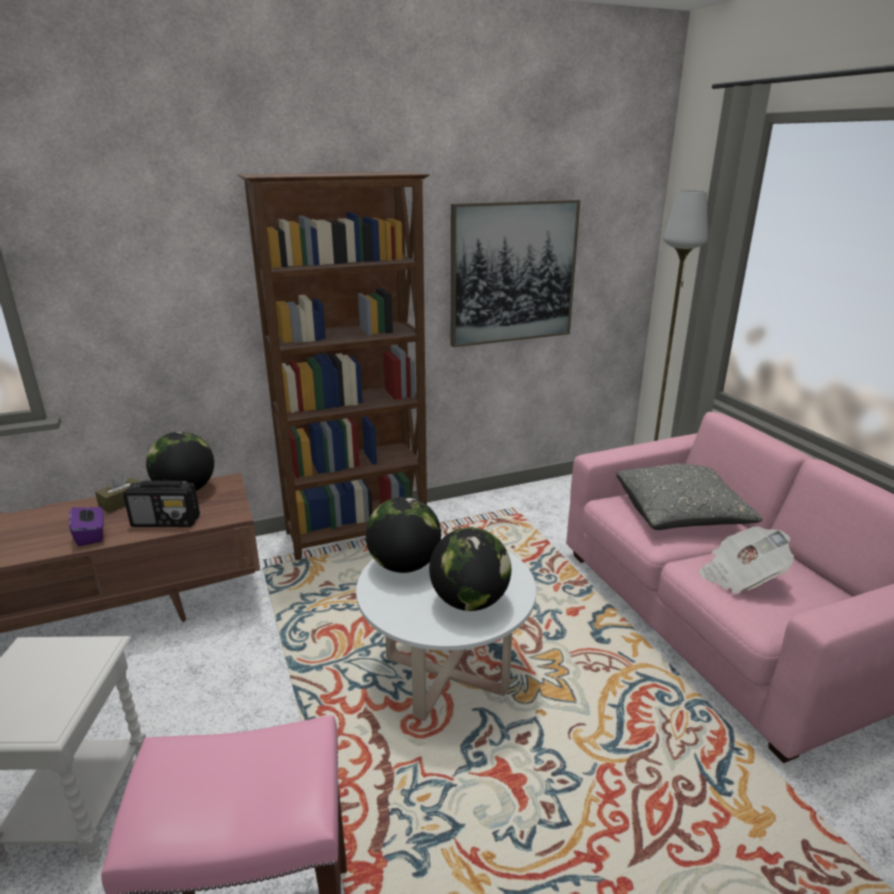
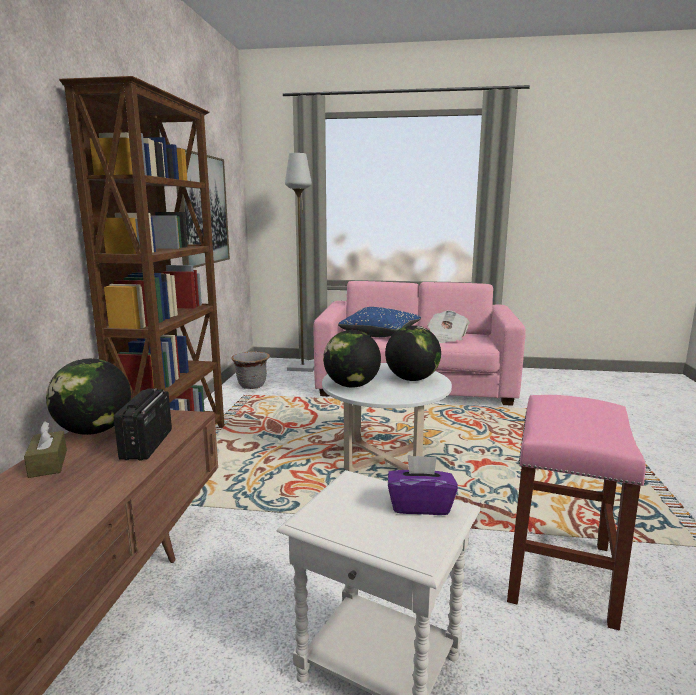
camera: 60 degrees left, 10 degrees down
(91, 535) = (98, 485): purple tissue box -> purple tissue box (420, 505)
(166, 522) = (146, 445): radio -> radio turned 150 degrees clockwise
(544, 500) = (252, 385): none -> grey planter
(681, 514) = (380, 334): grey pillow -> blue pillow

